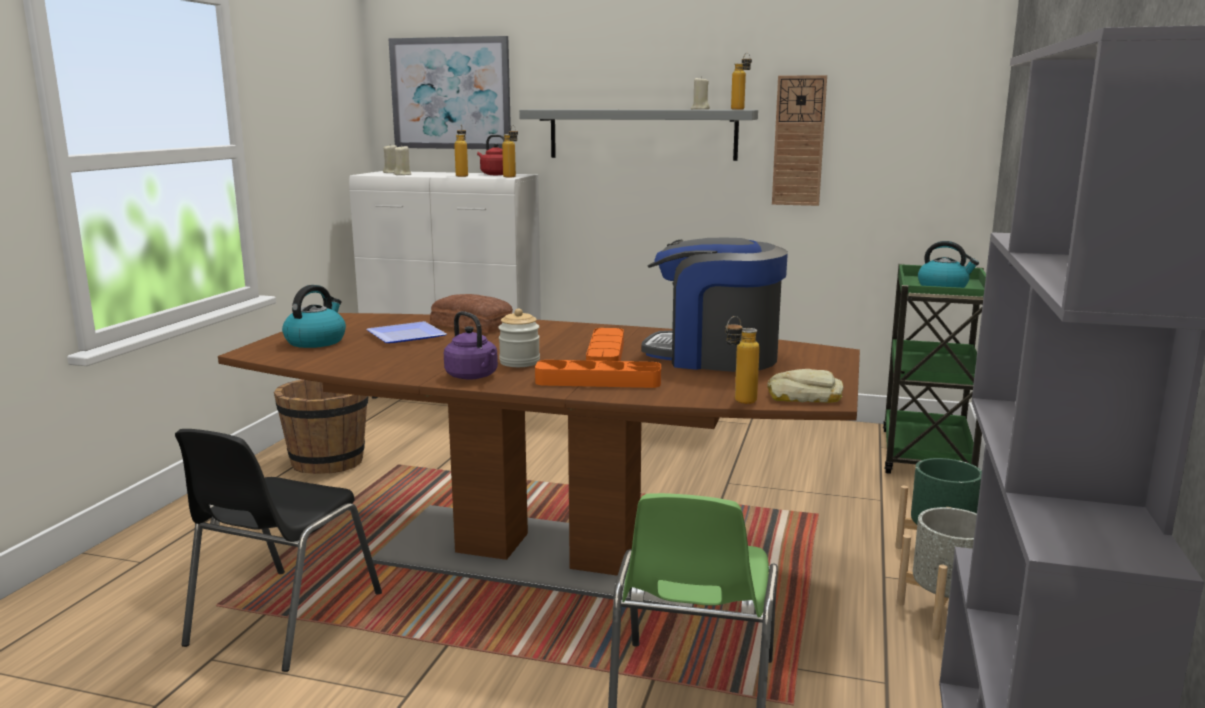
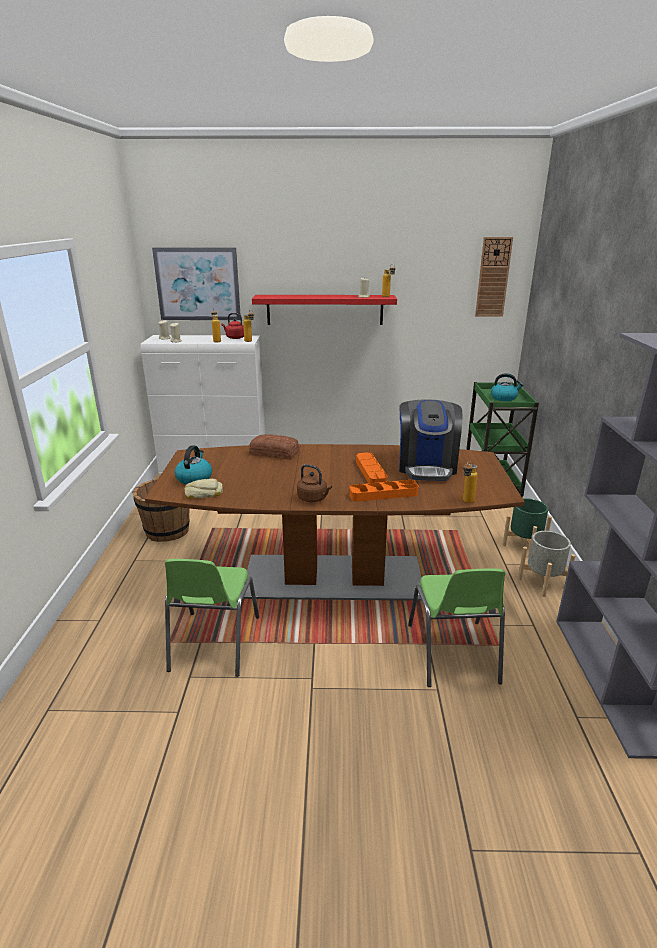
camera: 15 degrees left, 10 degrees up
(282, 620) = (213, 644): black chair -> green chair
(409, 336) = (246, 467): plate -> none
(473, 376) = (313, 499): purple kettle -> brown kettle
(519, 362) = (329, 483): jar -> none
(642, 134) = (324, 309): grey shelf -> red shelf
(714, 356) = (427, 466): coffee machine -> coffee machine turned 90 degrees counterclockwise
(799, 141) = (418, 313): wall clock -> wall clock (493, 277)
(804, 396) = (493, 493): bread -> bread (203, 493)

